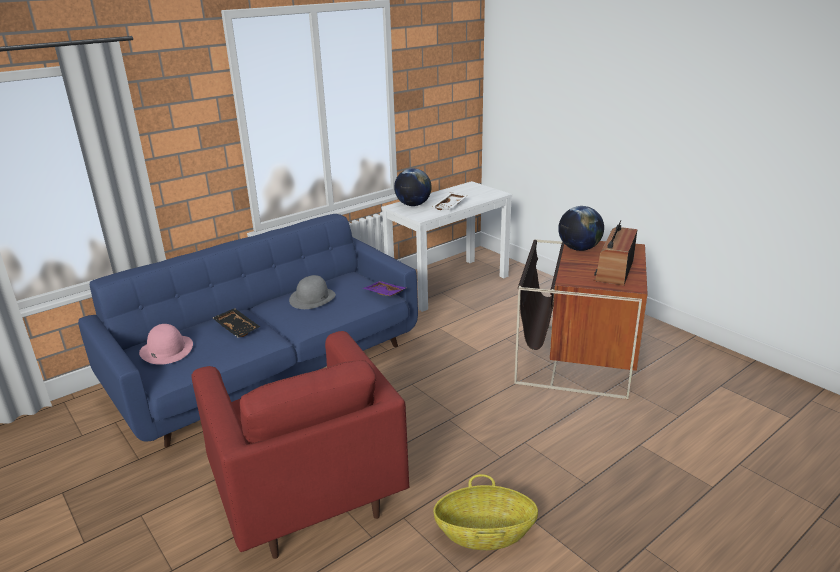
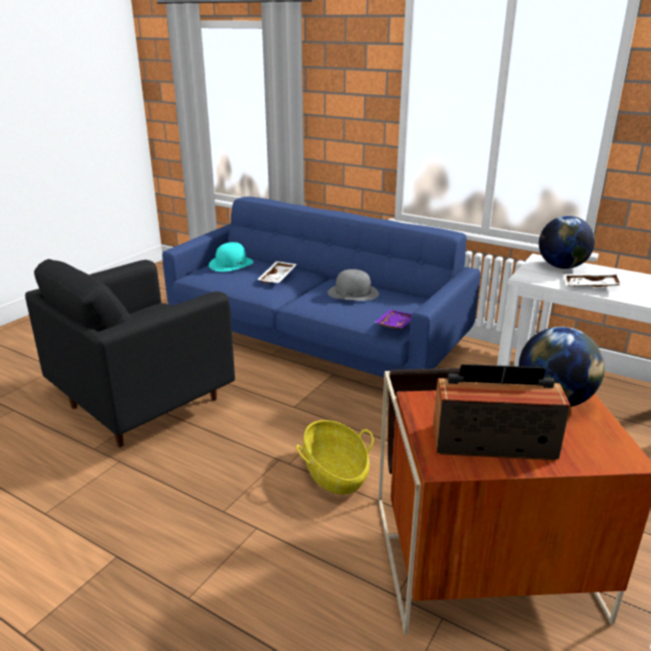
camera: 70 degrees right, 0 degrees up
(166, 349) = (231, 263): pink hat -> turquoise hat
(238, 328) = (278, 277): black tray -> white tray
(307, 496) = (143, 403): red armchair -> black armchair
(485, 533) = (99, 519): basket -> basket (335, 473)

